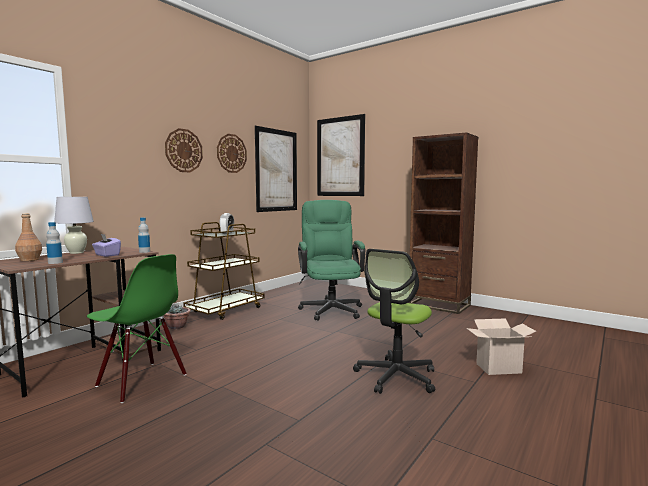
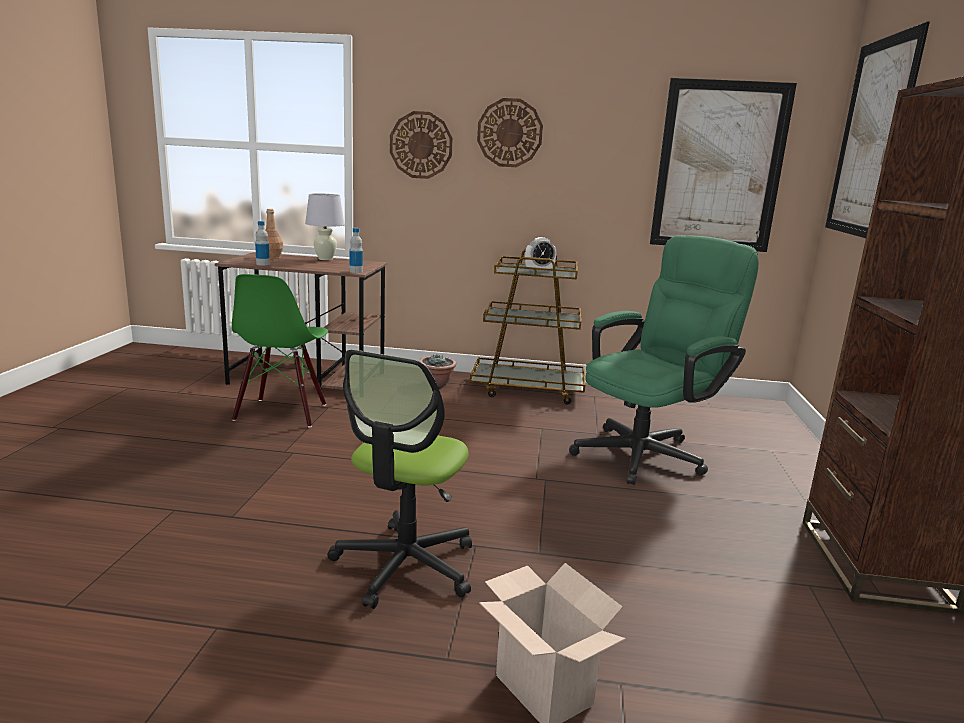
camera: 60 degrees right, 10 degrees up
(107, 255) = (320, 267): purple tissue box -> none
(231, 153) = (605, 134): wall clock -> wall clock (421, 145)
(396, 376) = (405, 565): office chair -> office chair turned 75 degrees counterclockwise

